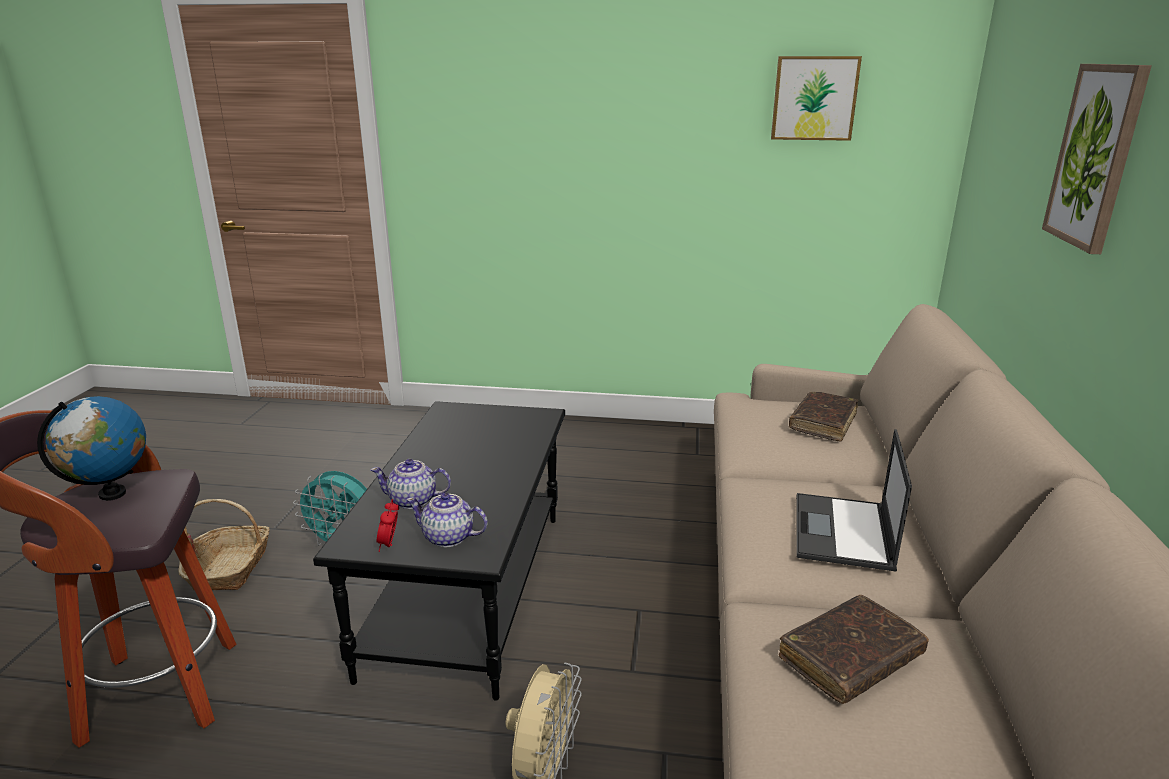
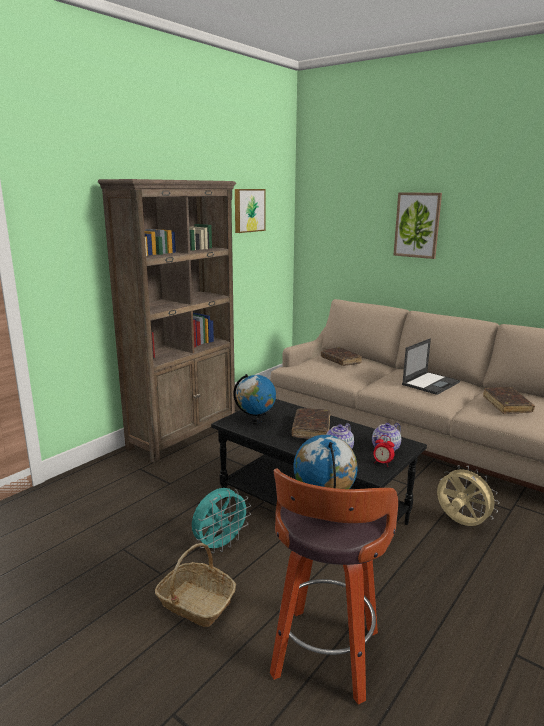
camera: 60 degrees left, 5 degrees down
(463, 423) = (256, 421): none -> globe
(471, 464) = (311, 429): none -> brown book
(580, 433) = (184, 435): none -> brown bookcase
(843, 533) = (431, 383): laptop -> laptop turned 90 degrees counterclockwise

